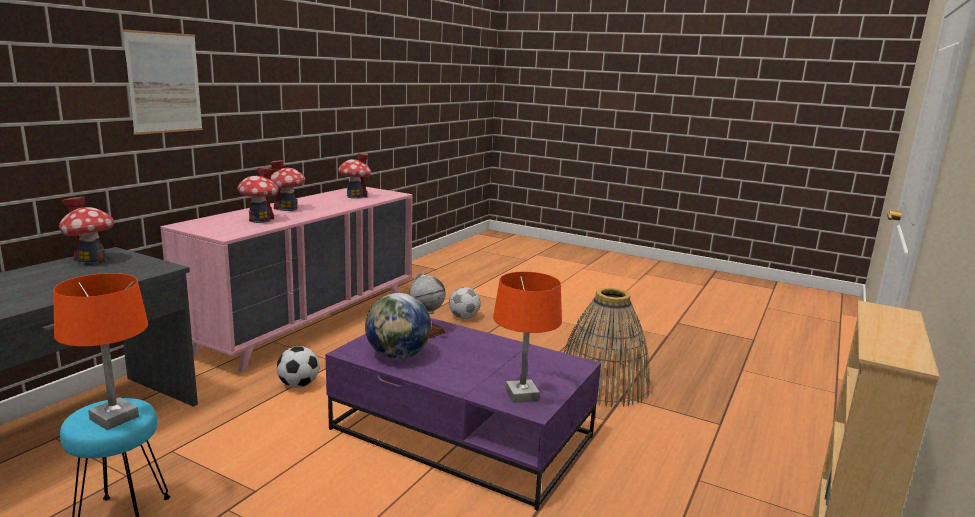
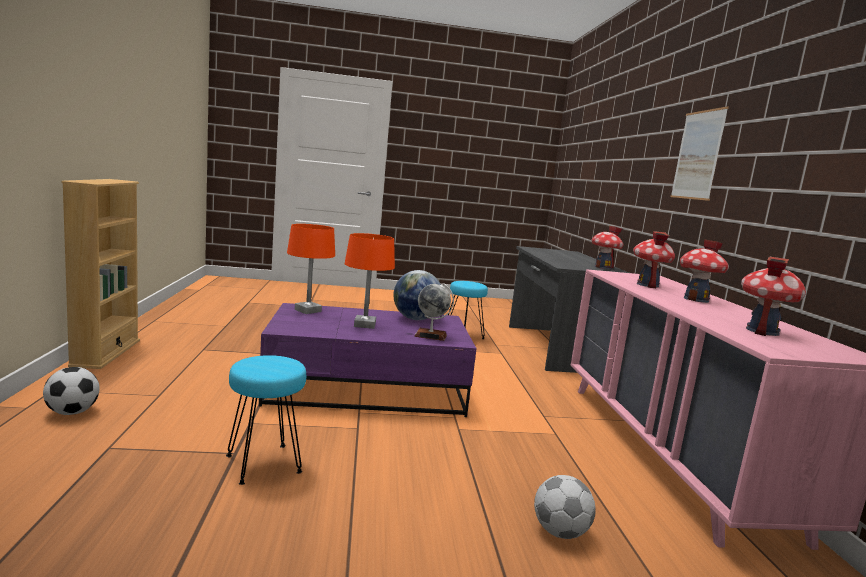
camera: 145 degrees right, 5 degrees down
(114, 418) = (464, 282): orange table lamp -> orange table lamp (365, 325)
(298, 385) = (524, 392): football -> football (72, 412)
(603, 384) = (265, 464): basket -> turquoise stool

